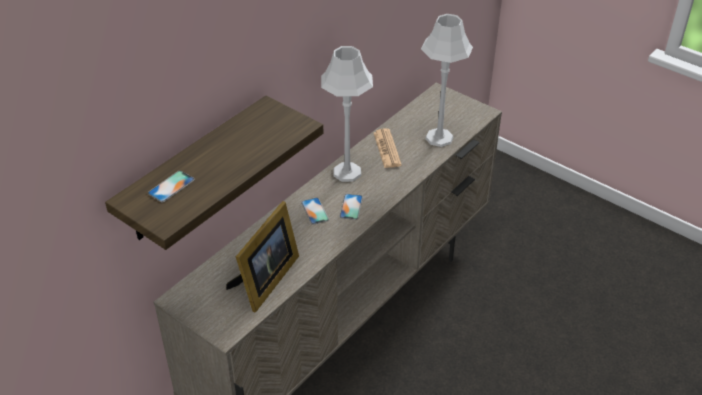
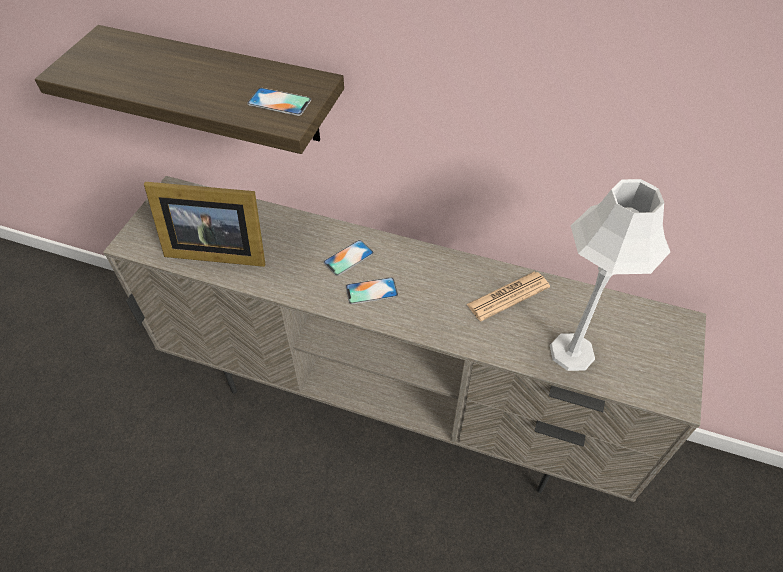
camera: 70 degrees right, 10 degrees up
(171, 186) = (130, 57): phone -> phone (279, 102)
(347, 172) = (436, 268): grey table lamp -> none

